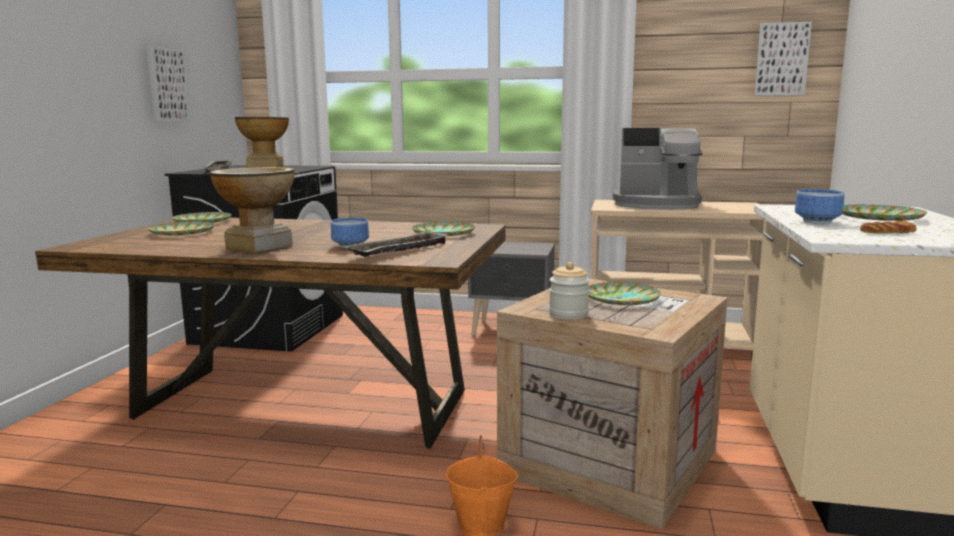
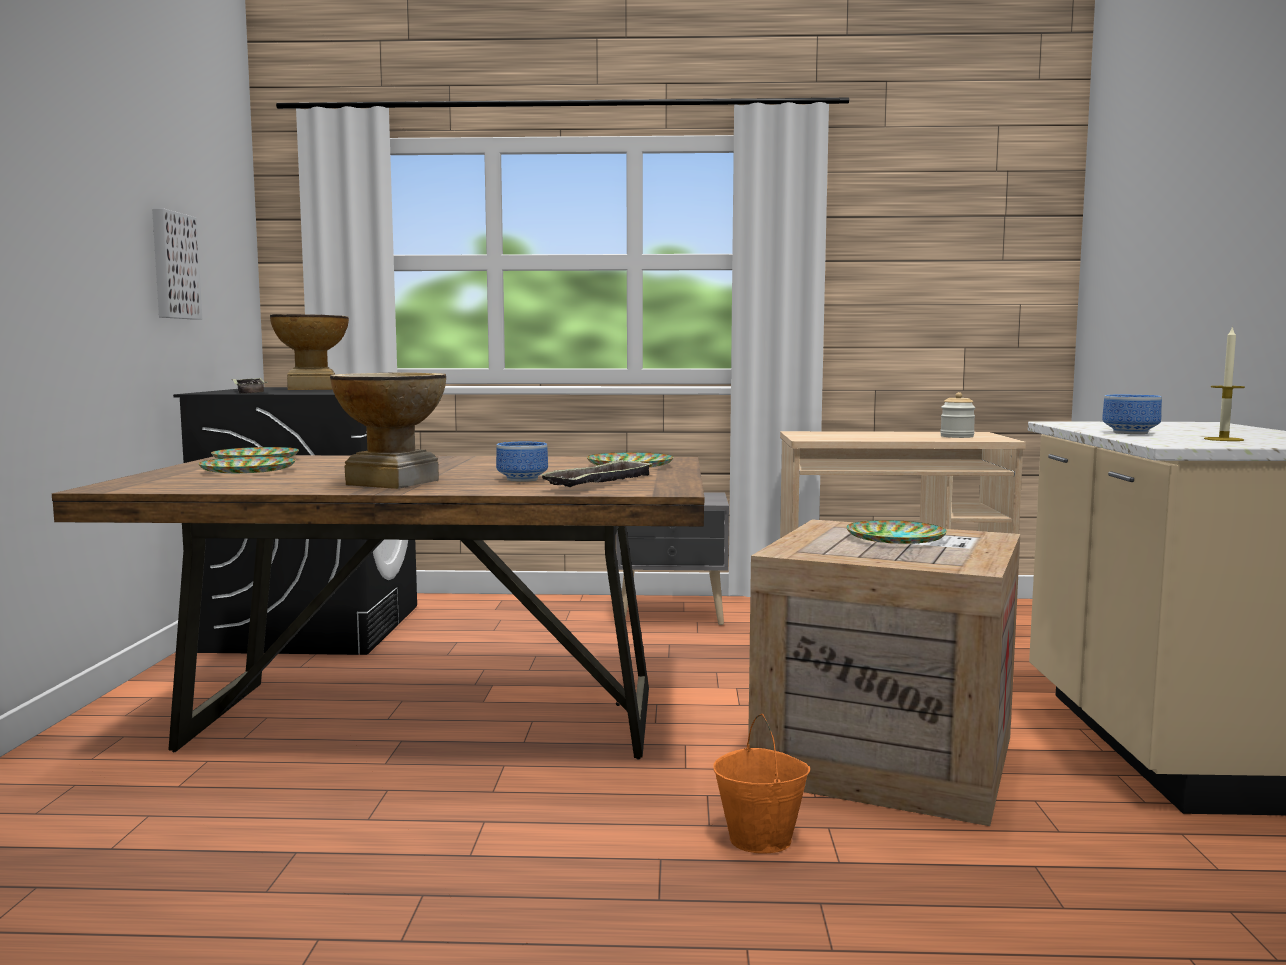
camera: 10 degrees left, 5 degrees down
(568, 314) = (846, 555): jar -> jar (957, 436)
(657, 204) = (868, 435): coffee machine -> none
(781, 59) = (1007, 251): picture -> none
(878, 218) = (1192, 429): plate -> none
(887, 232) = (1223, 439): bread -> candle

